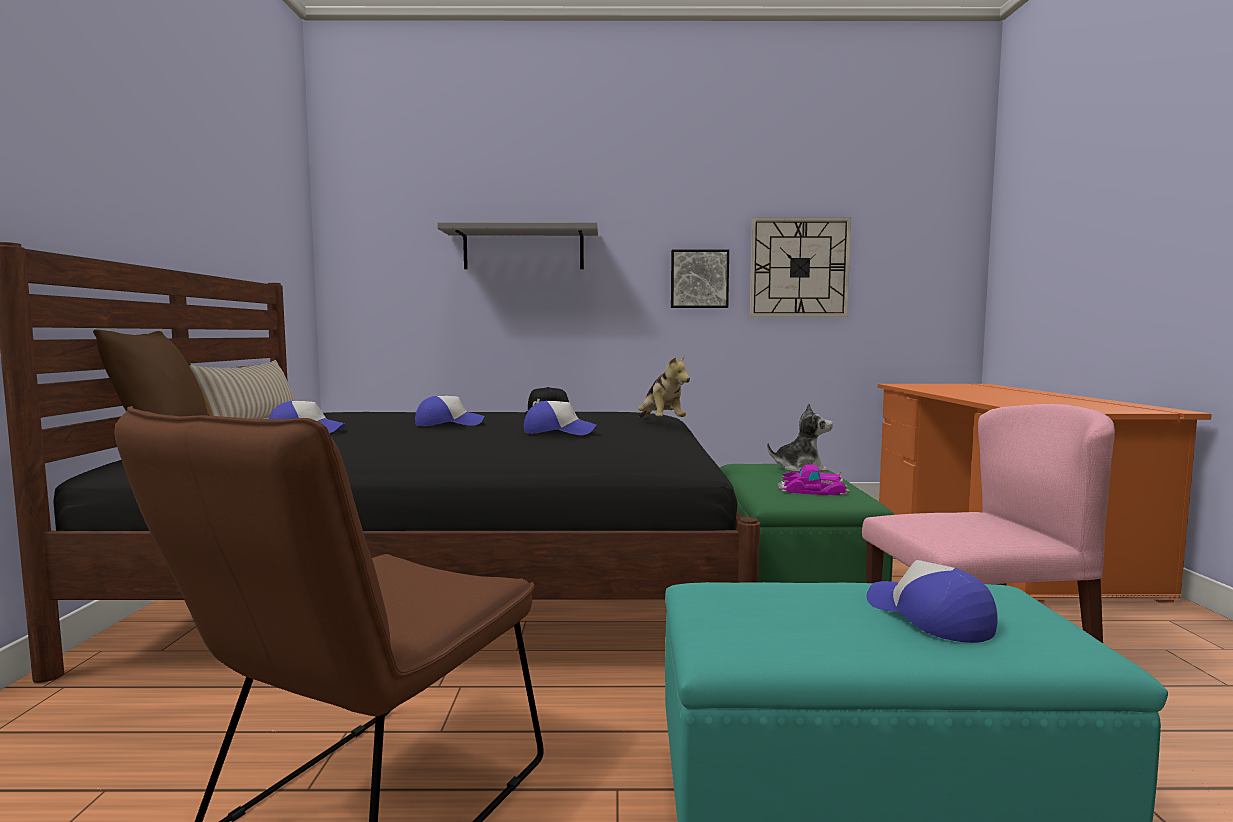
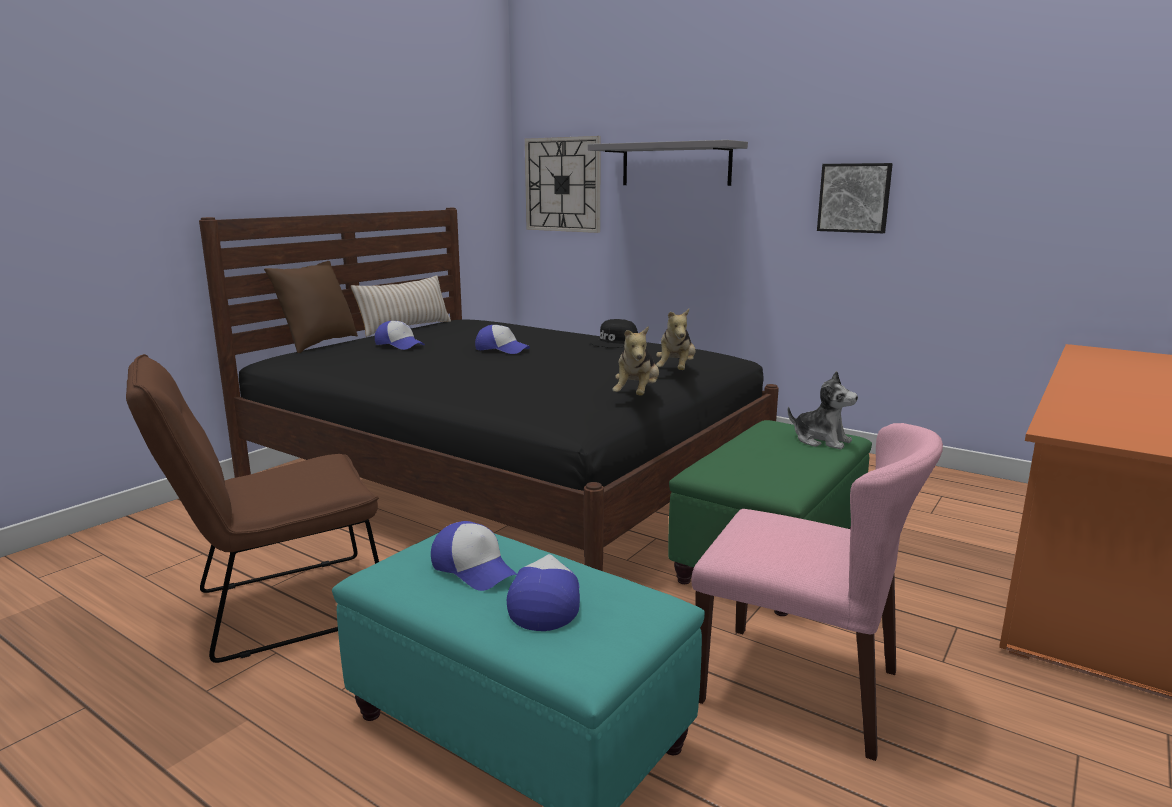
camera: 35 degrees right, 10 degrees up
(559, 432) = (548, 373): cap -> cap (474, 568)
(683, 438) = (637, 395): none -> plush toy
(799, 267) = (984, 185): wall clock -> wall clock (563, 184)
(813, 490) = (765, 468): toy car -> none

